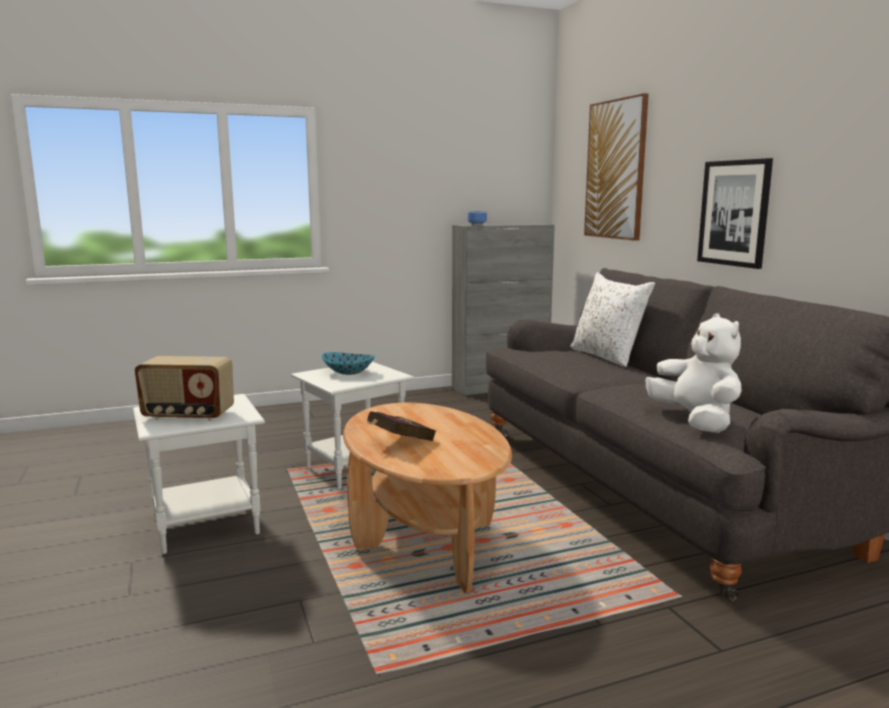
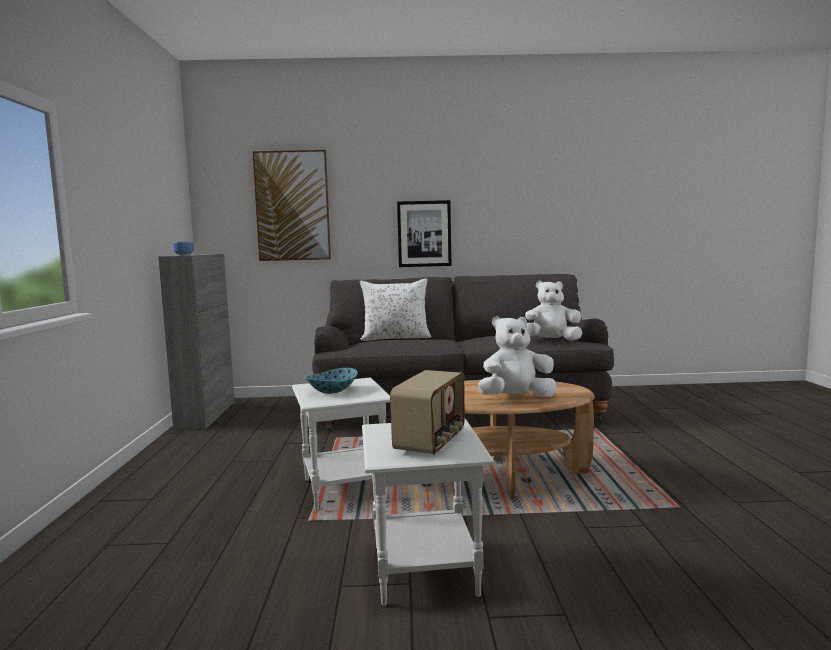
camera: 70 degrees left, 5 degrees down
(399, 442) = (516, 398): red book -> white plush toy

